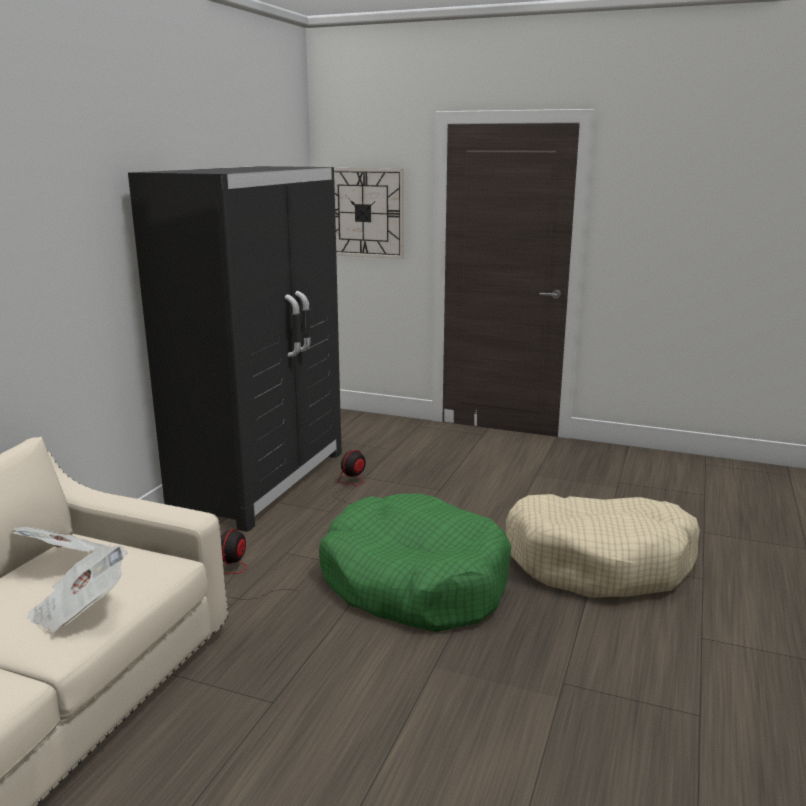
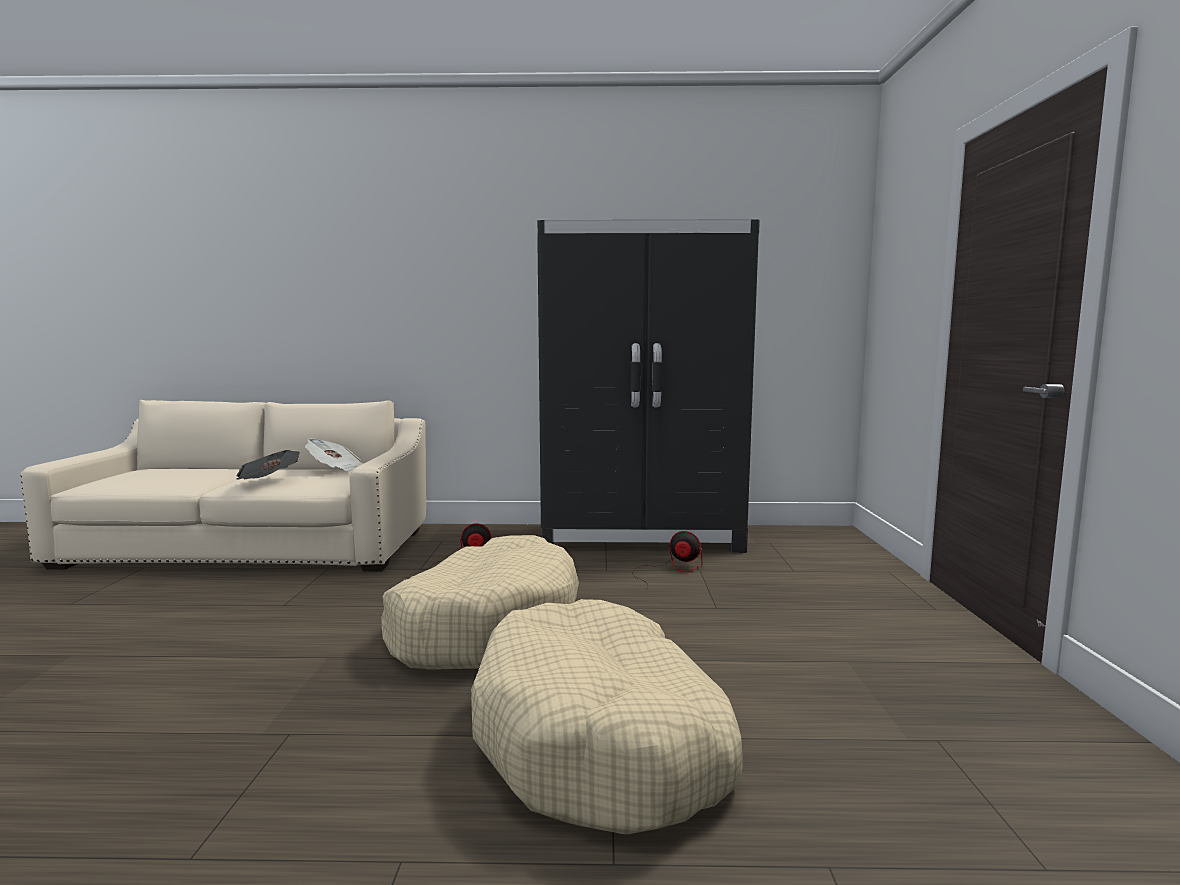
camera: 70 degrees right, 10 degrees down
(363, 213) = (895, 286): wall clock -> none
(414, 582) = (485, 626): green dog bed -> beige dog bed

